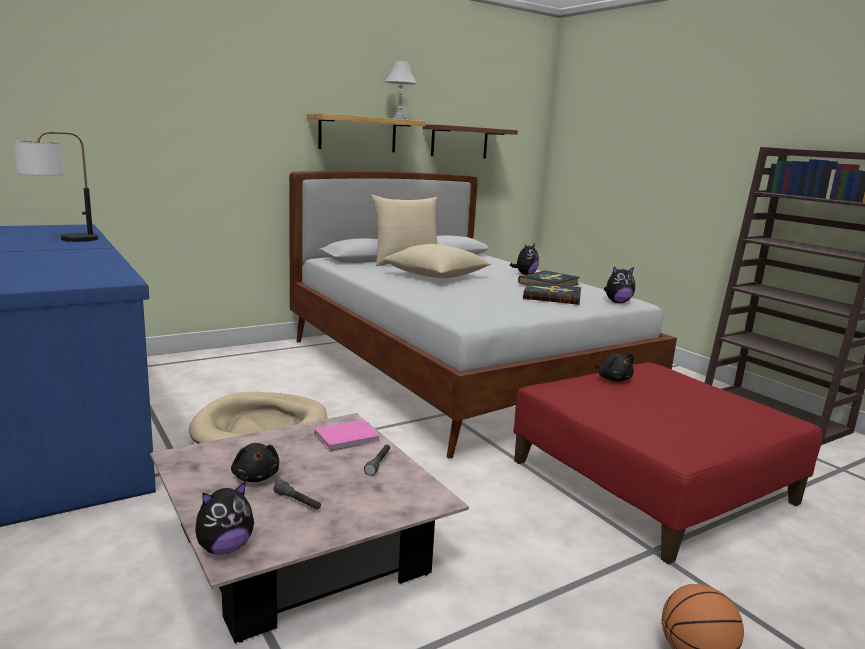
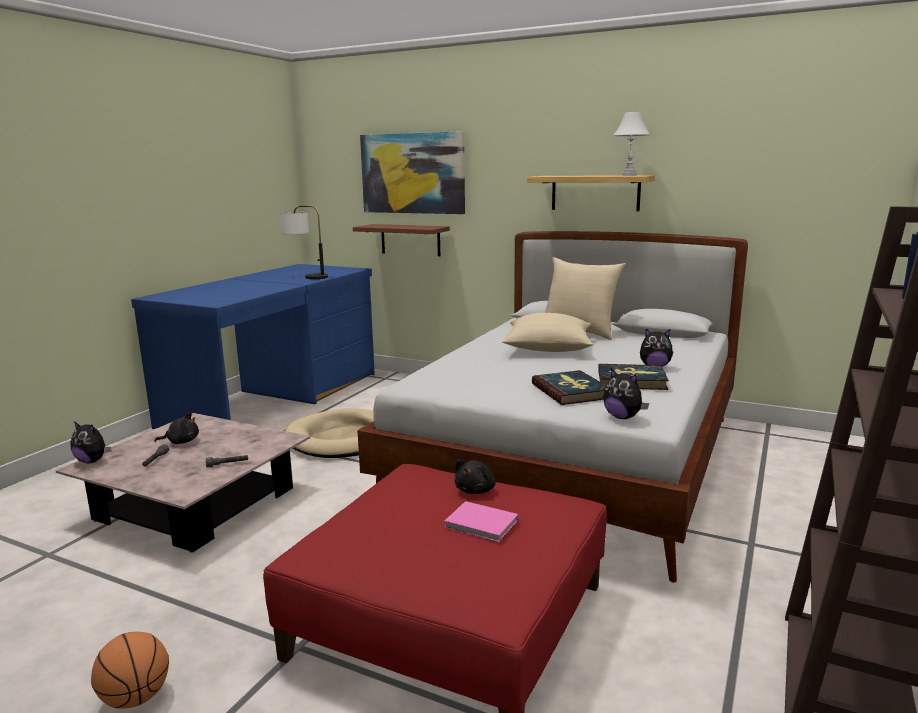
camera: 60 degrees right, 0 degrees up
(142, 97) = (412, 173): none -> picture
(256, 477) = (181, 442): black plush toy -> black plush toy turned 135 degrees counterclockwise
(349, 438) = (261, 446): pink book -> pink book (482, 525)
(459, 142) = (735, 196): brown shelf -> brown shelf (410, 240)

